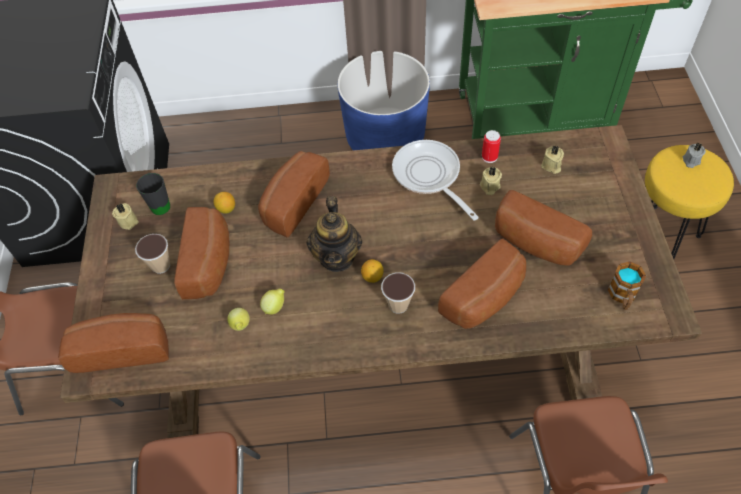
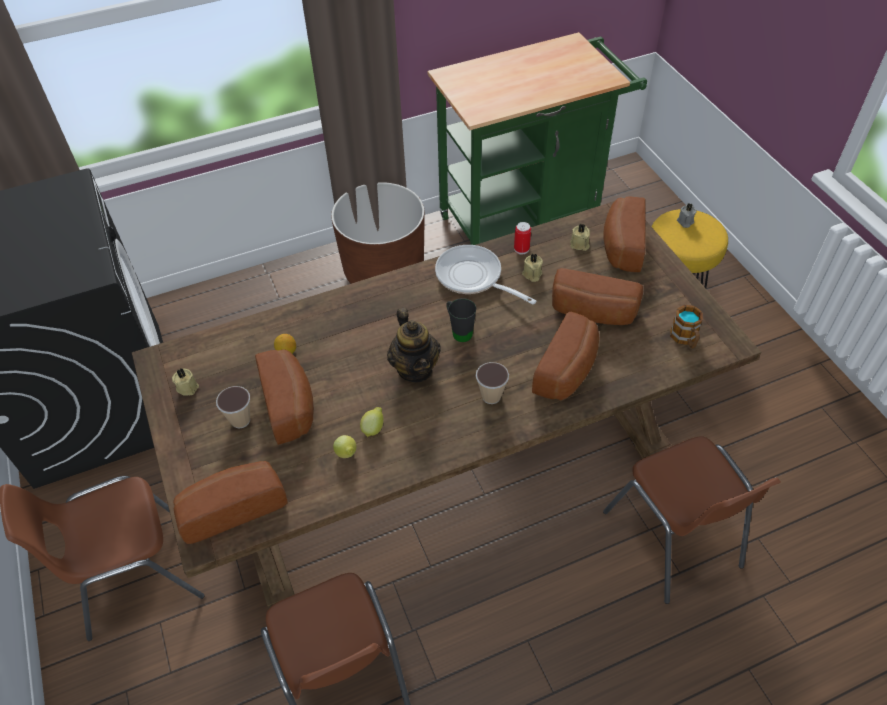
camera: 20 degrees left, 5 degrees down
(159, 203) = (214, 362): black mug -> black mug (459, 331)
(292, 202) = (350, 330): bread -> bread (621, 245)
(372, 277) = (457, 378): lemon -> none
(385, 138) = (384, 271): blue planter -> brown planter

